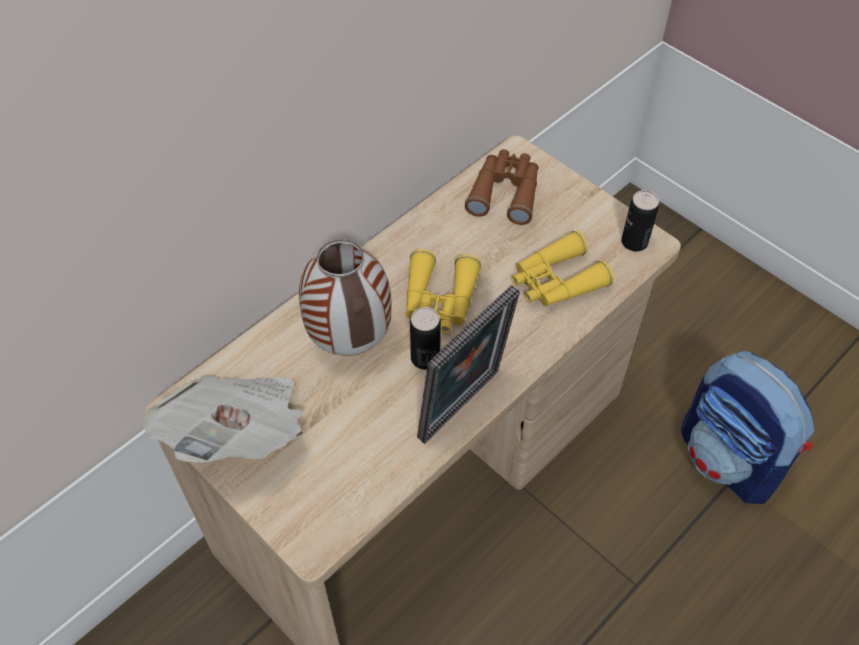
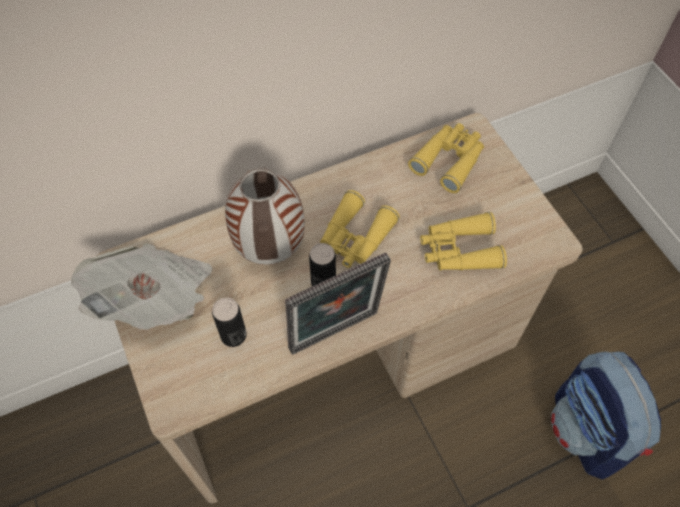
camera: 20 degrees right, 5 degrees up
(505, 192) = (449, 160): brown binoculars -> yellow binoculars
(634, 242) = (541, 236): can -> can (233, 335)

